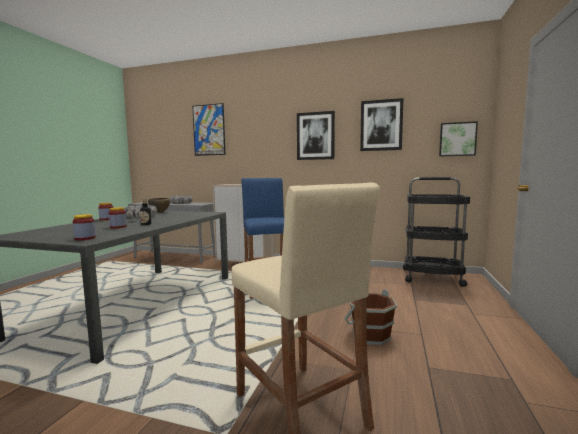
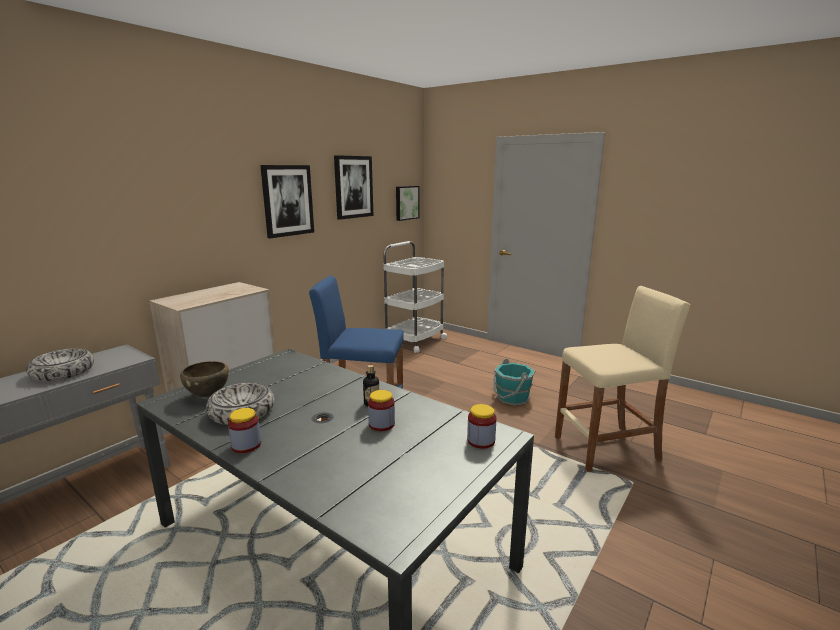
camera: 70 degrees left, 10 degrees up
(209, 130) = (78, 189): picture -> none
(370, 335) = (512, 398): brown bucket -> turquoise bucket
(432, 277) = (415, 341): black cart -> white cart

